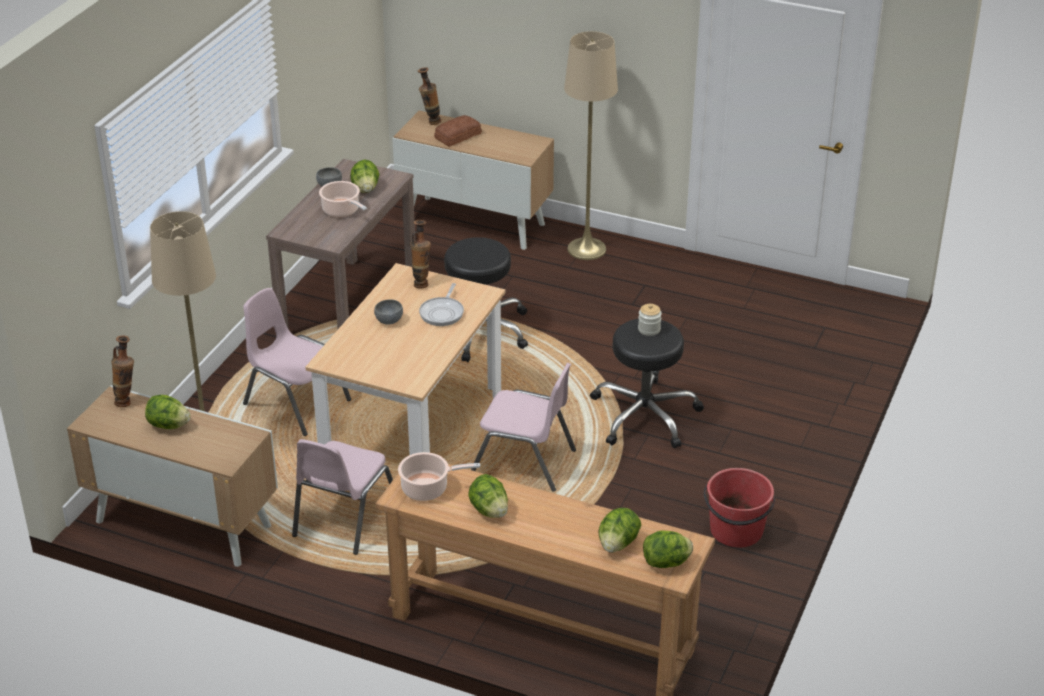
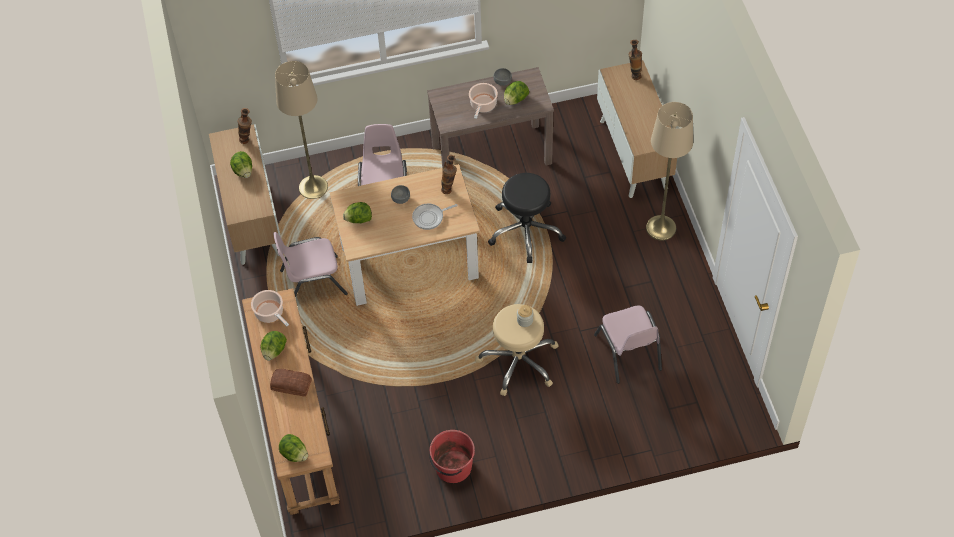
camera: 55 degrees right, 20 degrees up
(457, 136) = (632, 98): bread -> bread (291, 384)
(524, 462) = (426, 330): pink chair -> pink chair (628, 352)
(618, 544) = (292, 423): lettuce -> lettuce (358, 219)
(645, 415) = (519, 361): black stool -> beige stool

